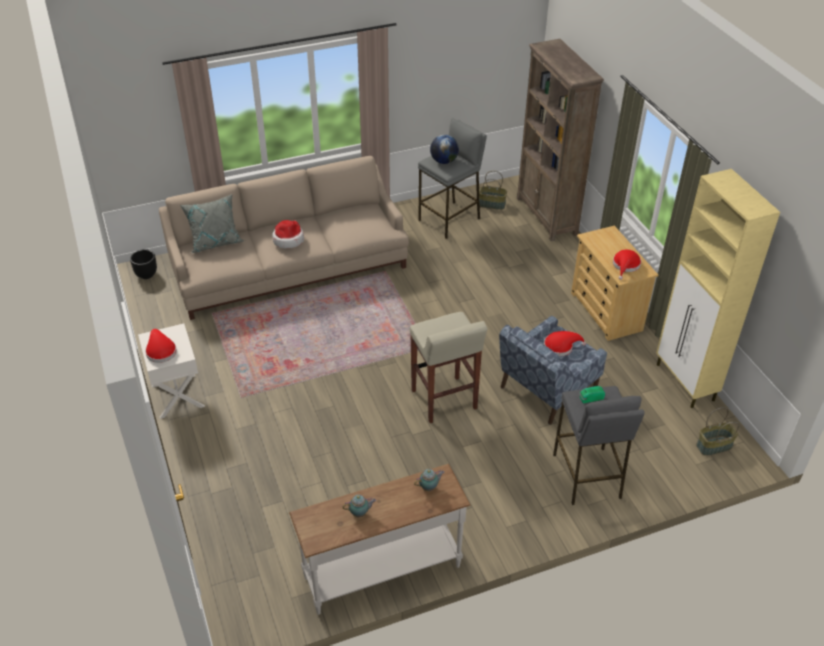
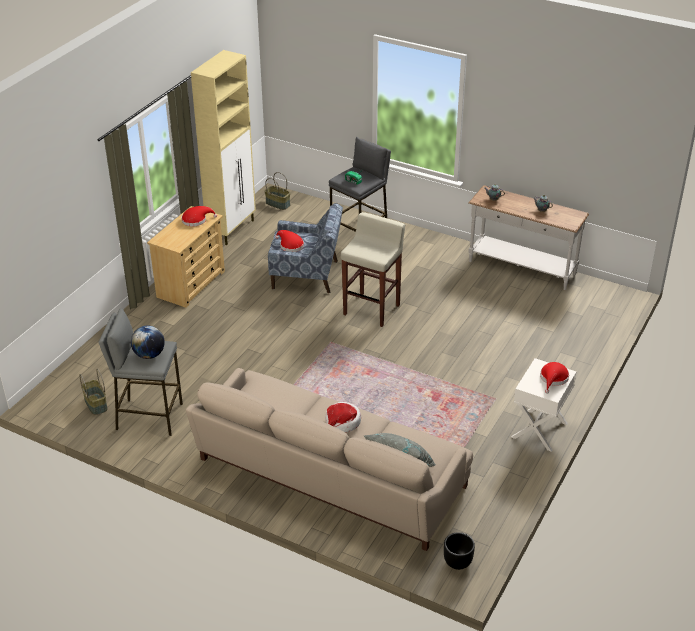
camera: 130 degrees left, 5 degrees down
(546, 216) = (84, 364): brown bookcase -> none

